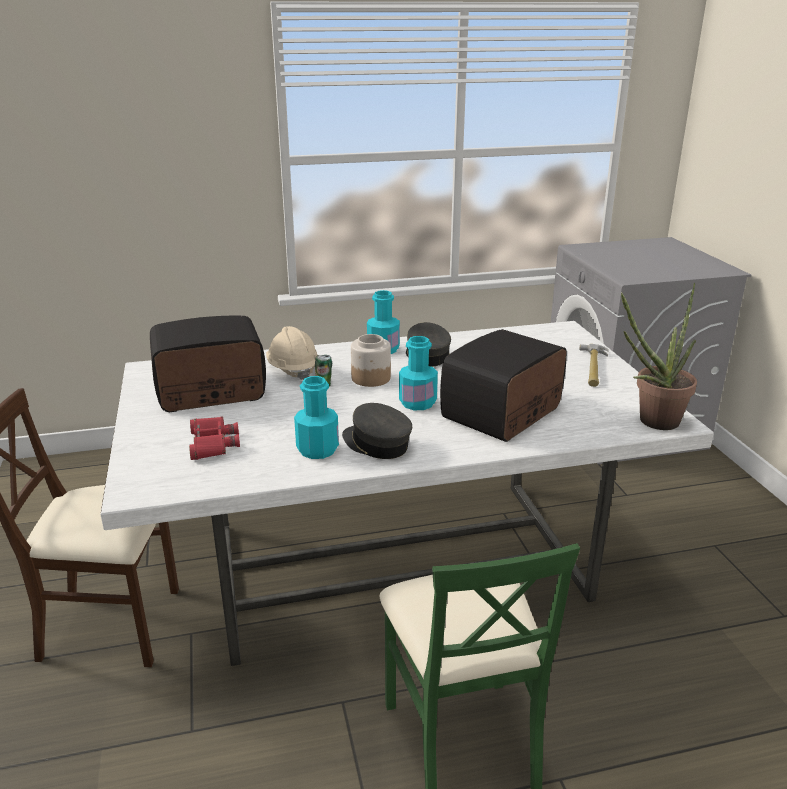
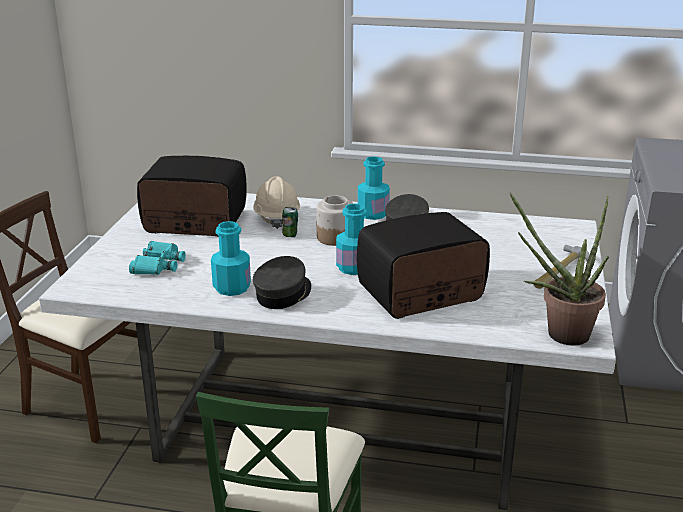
camera: 25 degrees right, 0 degrees up
(212, 443) = (158, 264): red binoculars -> turquoise binoculars
(376, 443) = (283, 294): grey cap -> grey cap turned 45 degrees clockwise

